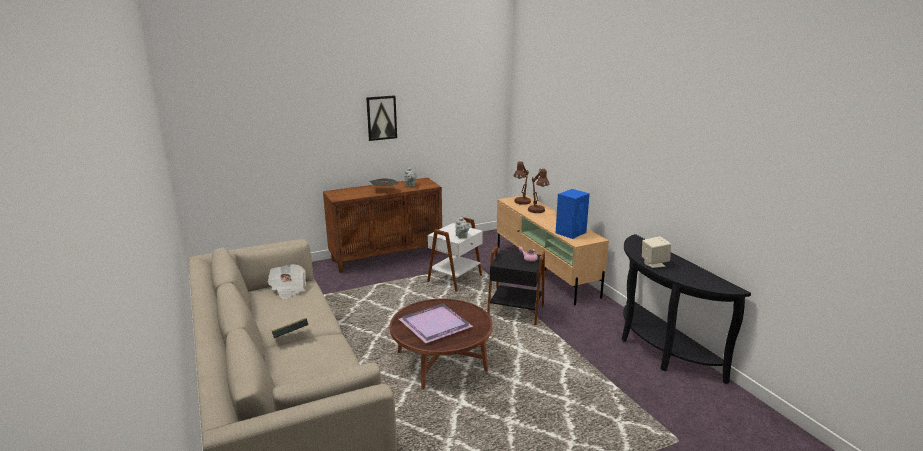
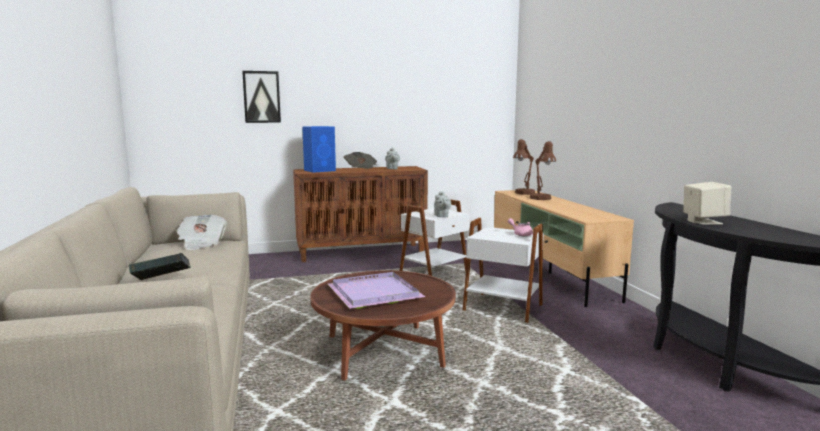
camera: 10 degrees right, 10 degrees down
(381, 118) = (364, 92): picture -> picture (261, 97)
(516, 311) = (503, 307): black side table -> white side table
(571, 232) = (582, 213): blue speaker -> blue speaker (320, 170)

